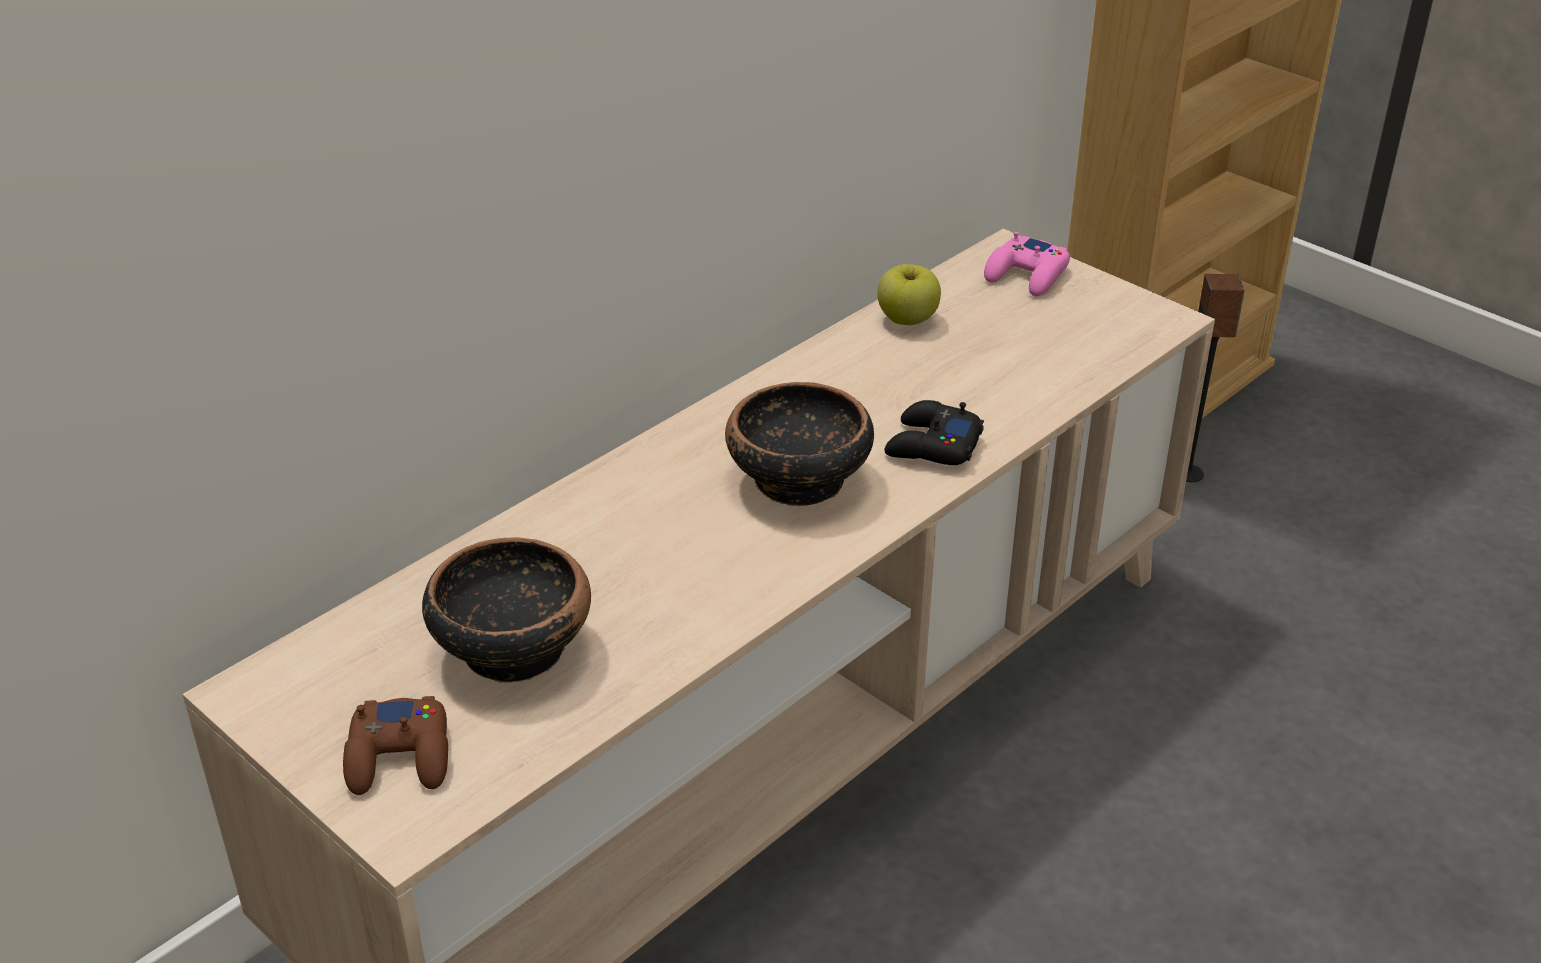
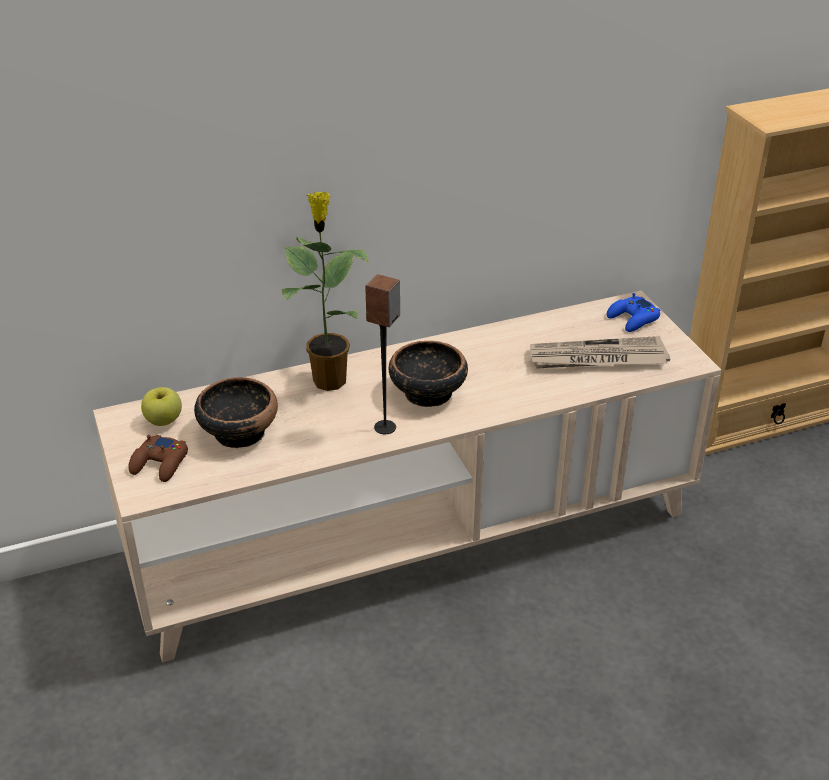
camera: 25 degrees right, 0 degrees up
(609, 504) = (329, 379): none -> potted plant
(907, 319) = (548, 326): apple -> apple (164, 421)
(932, 445) = (508, 394): black game controller -> none
(1023, 350) = (597, 358): none -> newspaper
(1027, 275) = (633, 319): pink game controller -> blue game controller
(1190, 474) = (748, 464): speaker -> speaker (385, 427)

